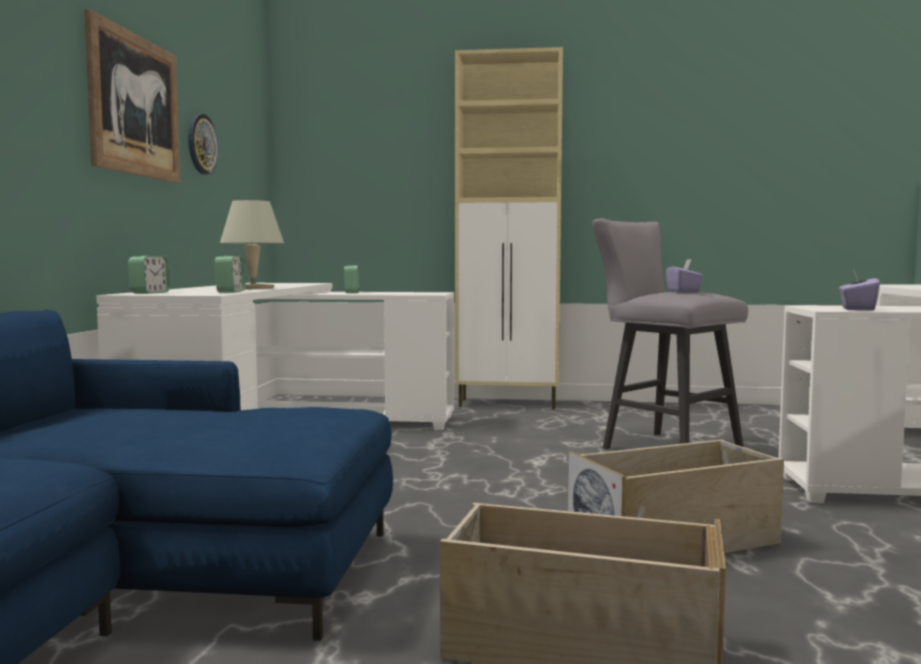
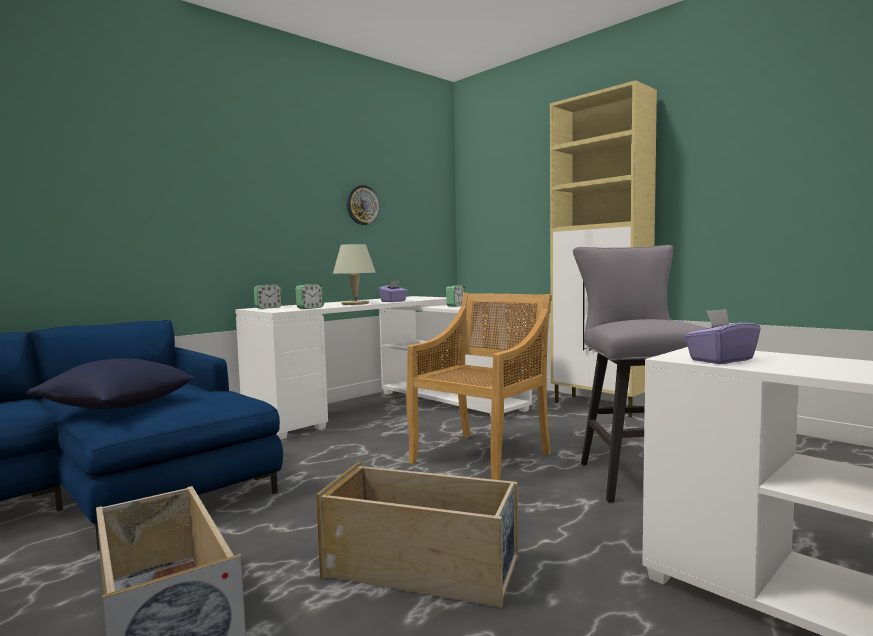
camera: 40 degrees right, 0 degrees up
(135, 106) = (286, 189): picture -> none
(208, 436) = (118, 407): none -> blue pillow
(510, 460) = (482, 457): none -> beige chair
(684, 291) = (648, 320): purple tissue box -> purple tissue box (394, 301)

